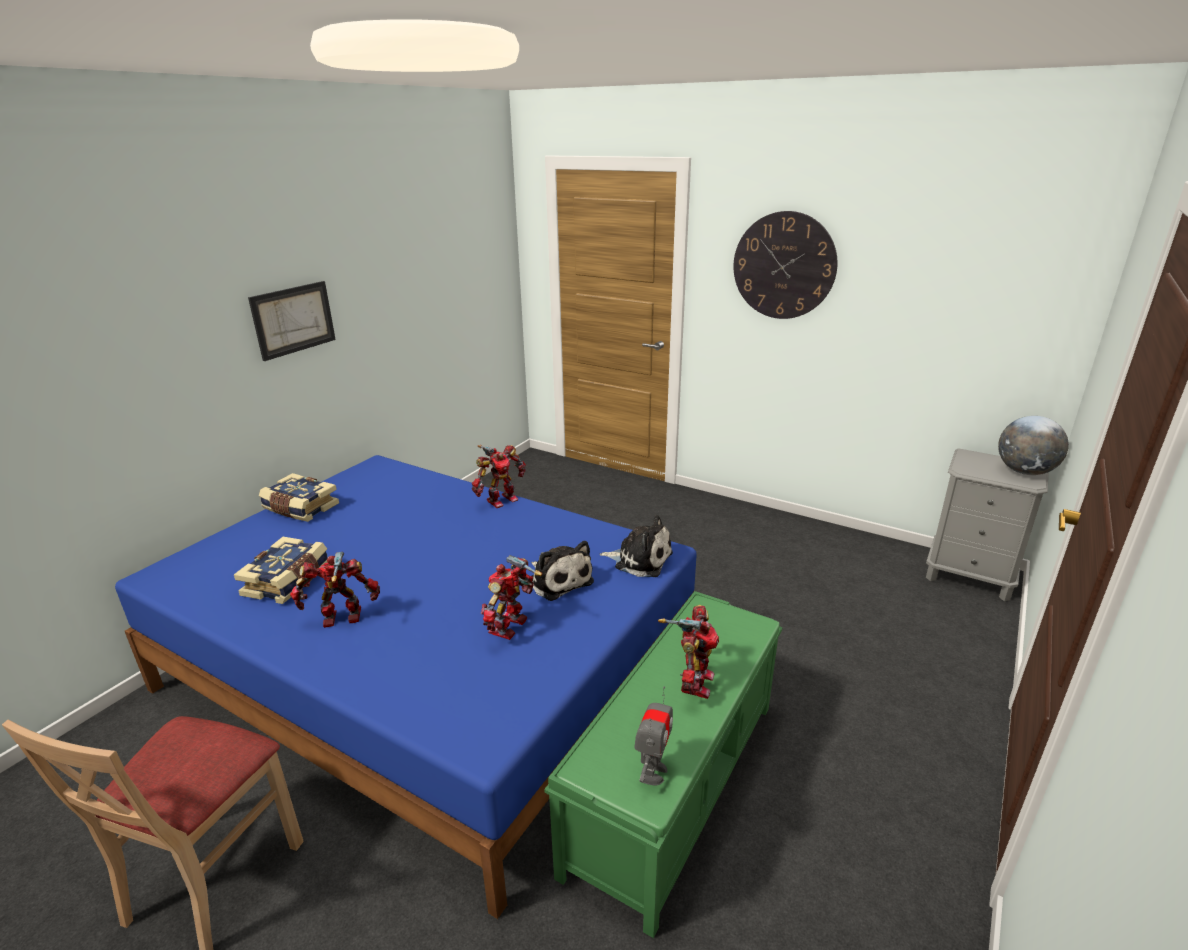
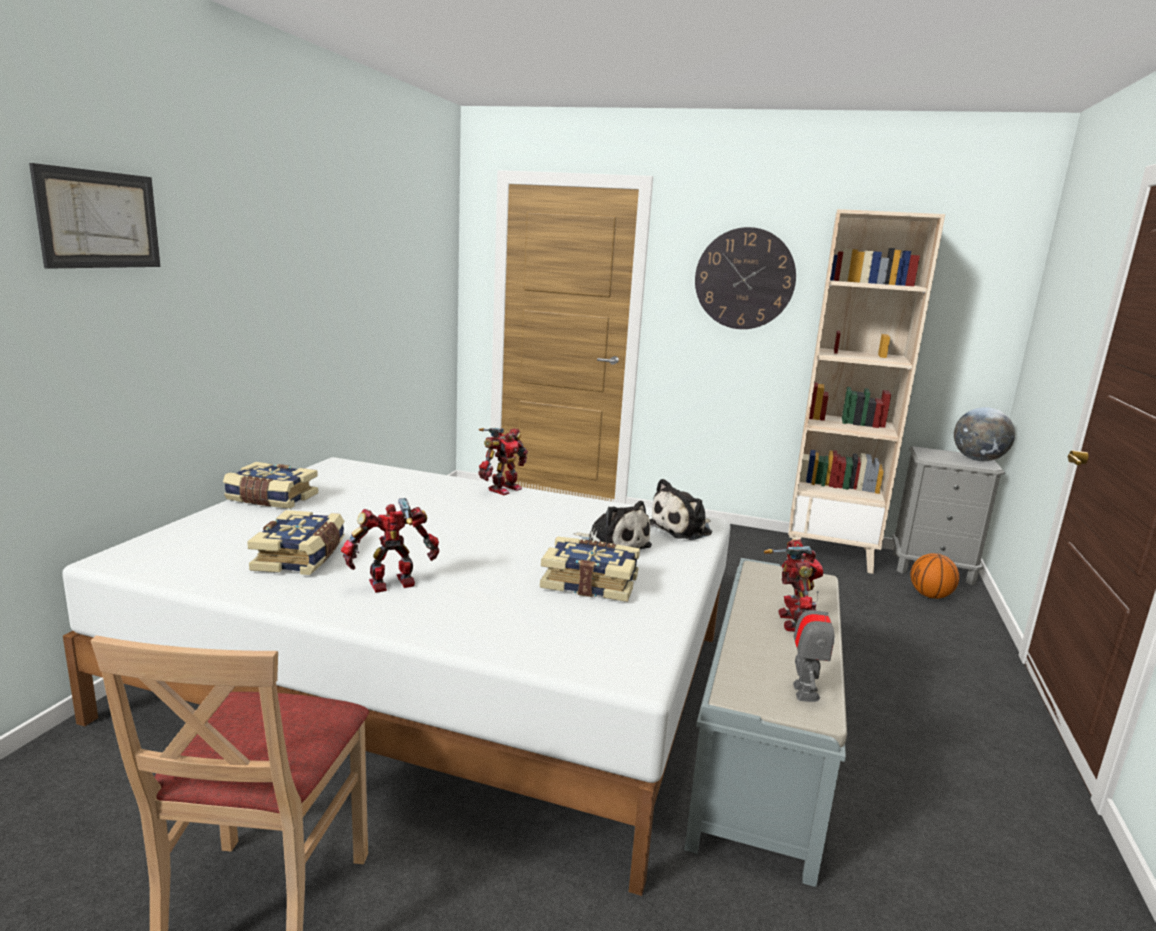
camera: 15 degrees left, 10 degrees down
(293, 319) = (269, 286): picture -> picture (99, 219)
(428, 667) = (440, 673): blue bed -> white bed
(511, 627) = (590, 582): toy robot -> book
(640, 560) = (683, 529): plush toy -> plush toy turned 135 degrees clockwise
(675, 782) = (762, 749): green bench -> grey bench
(861, 551) = (829, 553): none -> beige bookcase
(947, 612) = (930, 596): none -> basketball

